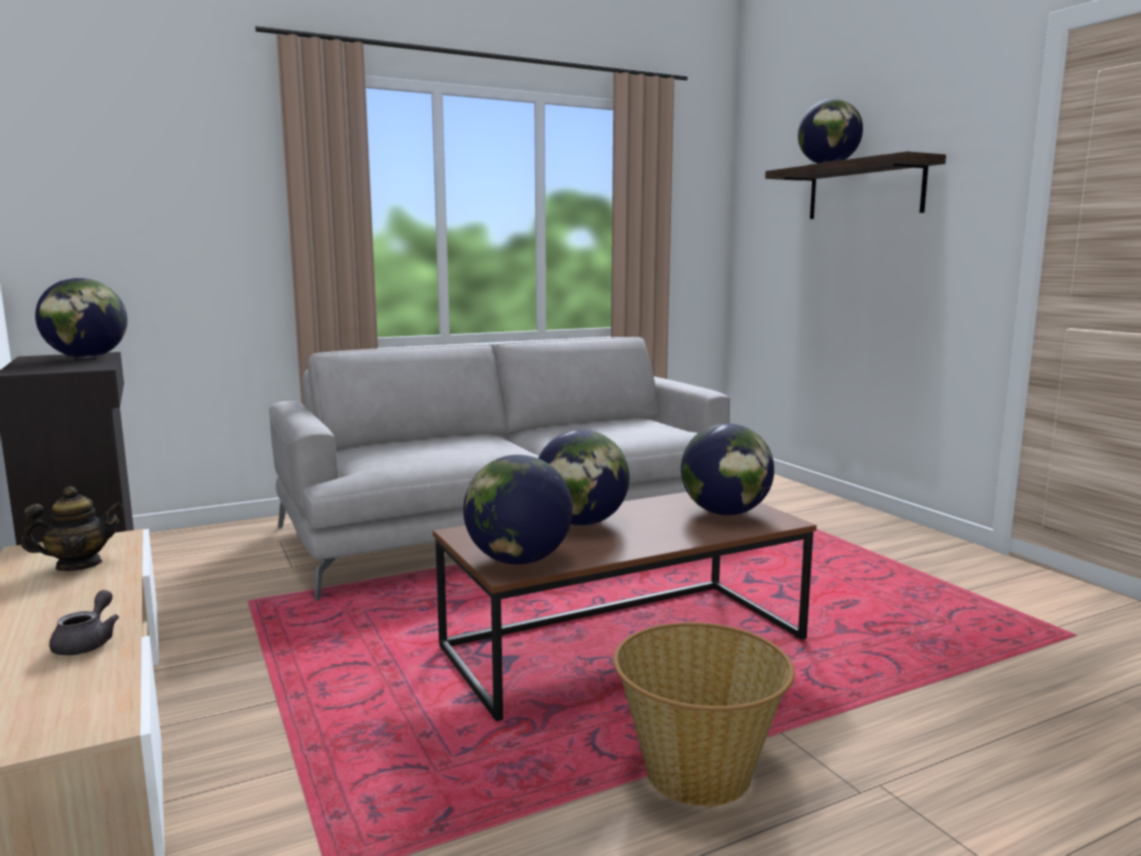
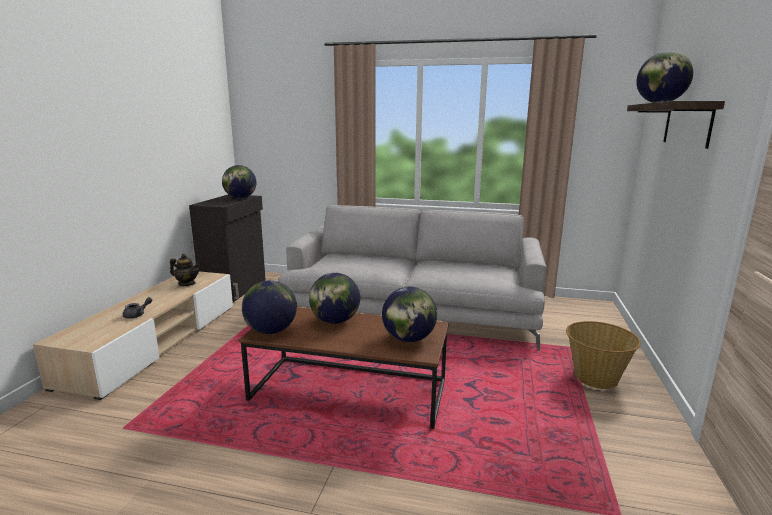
camera: 40 degrees right, 5 degrees up
(698, 774) = (270, 462): basket -> basket (595, 378)

